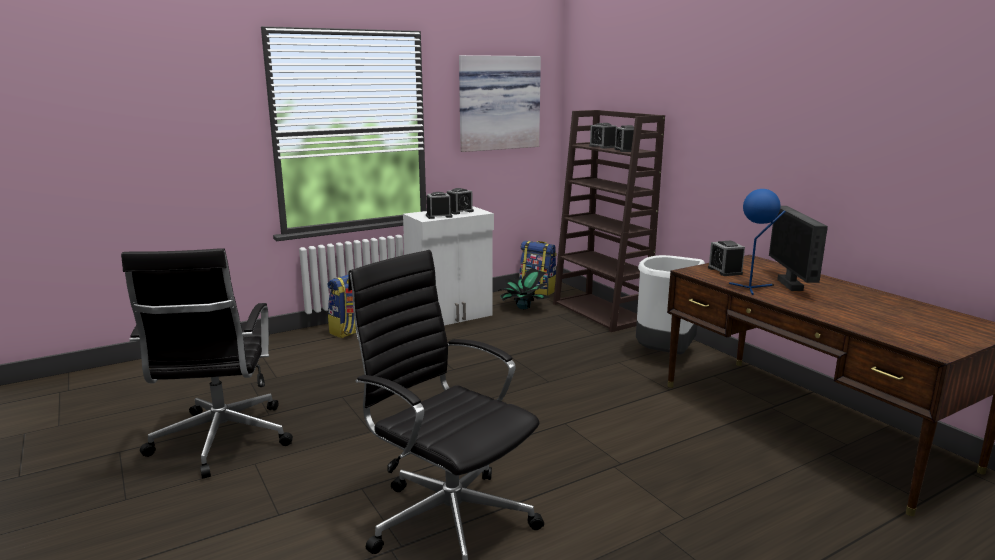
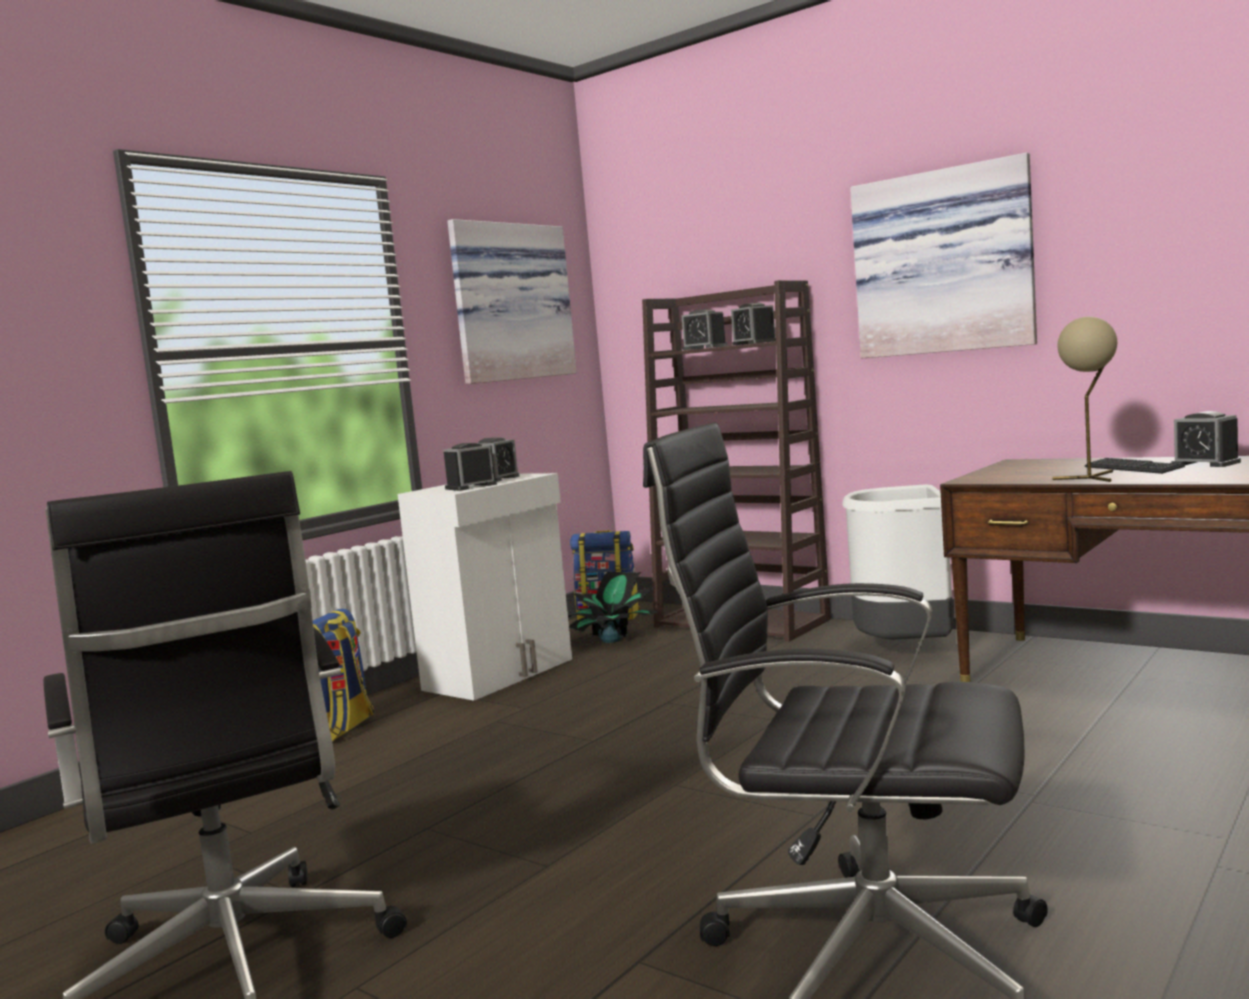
camera: 20 degrees left, 10 degrees down
(725, 271) = (1014, 473): alarm clock -> alarm clock (1205, 463)
(738, 120) = (944, 262): none -> picture
(752, 288) = (1092, 477): blue table lamp -> beige table lamp
(791, 285) = (1133, 468): monitor -> keyboard

